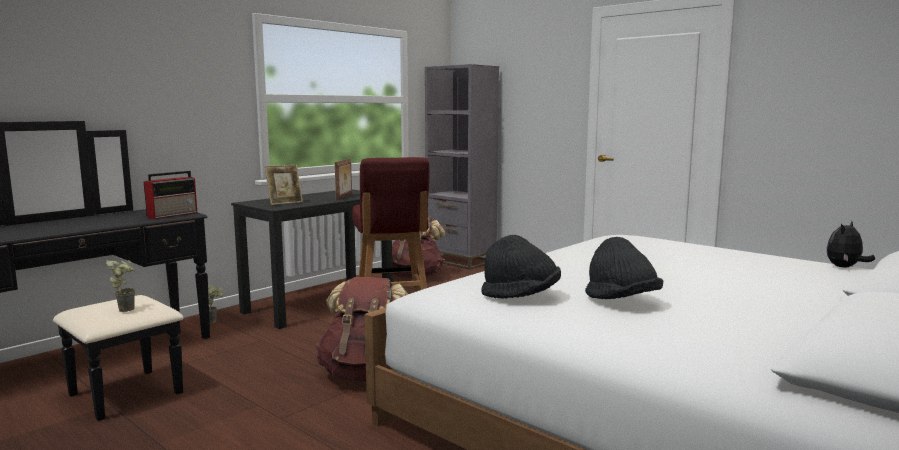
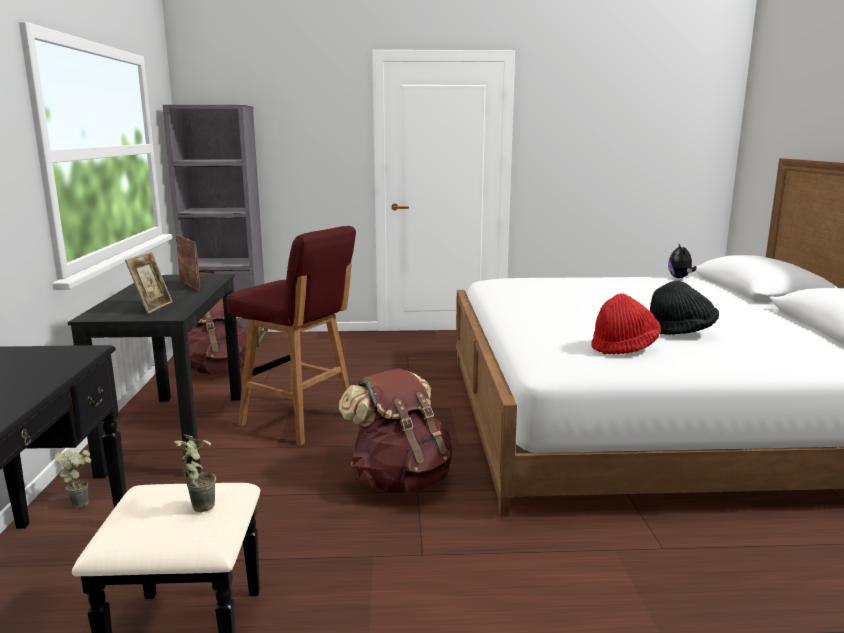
camera: 45 degrees left, 5 degrees up
(173, 214) = (64, 356): radio -> none
(521, 296) = (624, 347): black hat -> red hat

